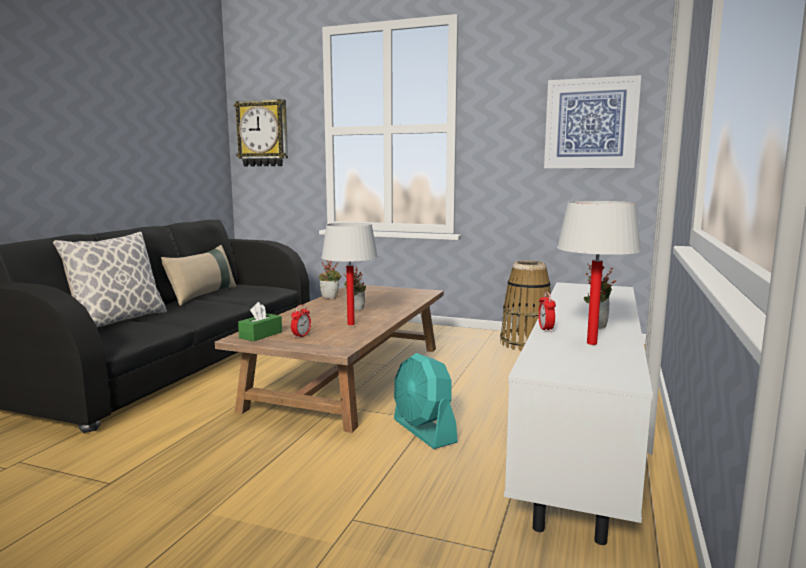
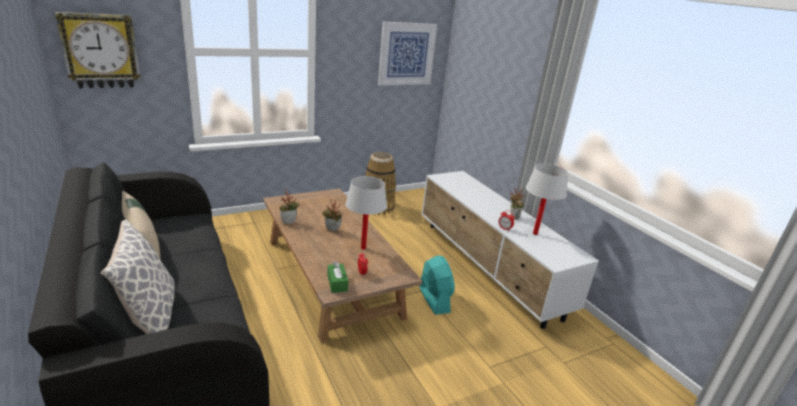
camera: 50 degrees left, 15 degrees up
(424, 431) = (434, 299): turquoise fan -> turquoise fan turned 120 degrees counterclockwise

